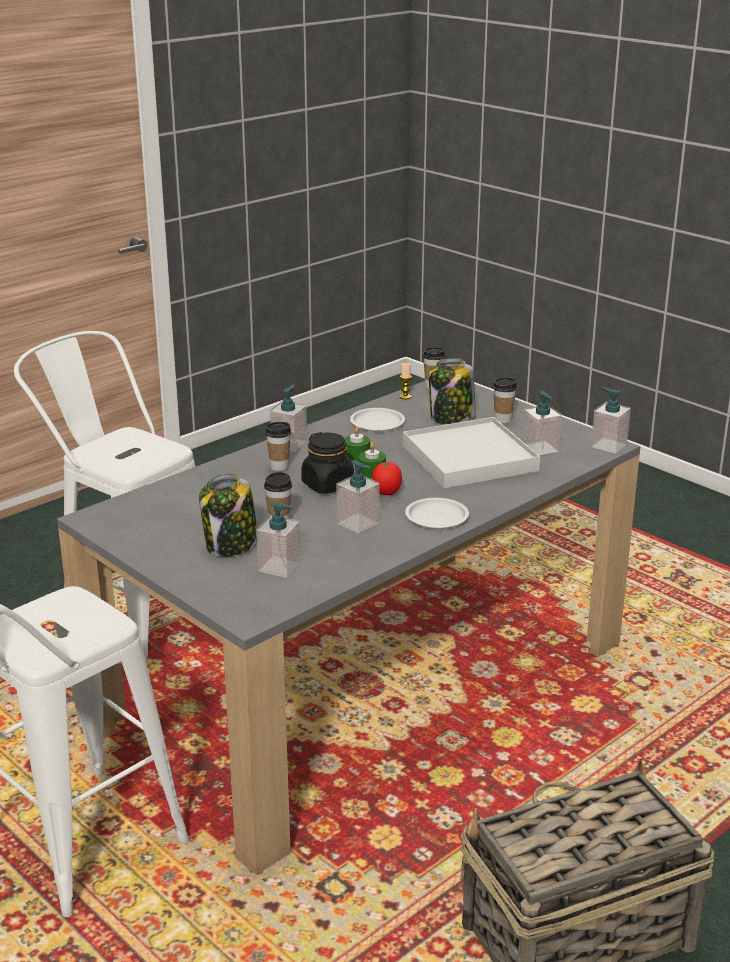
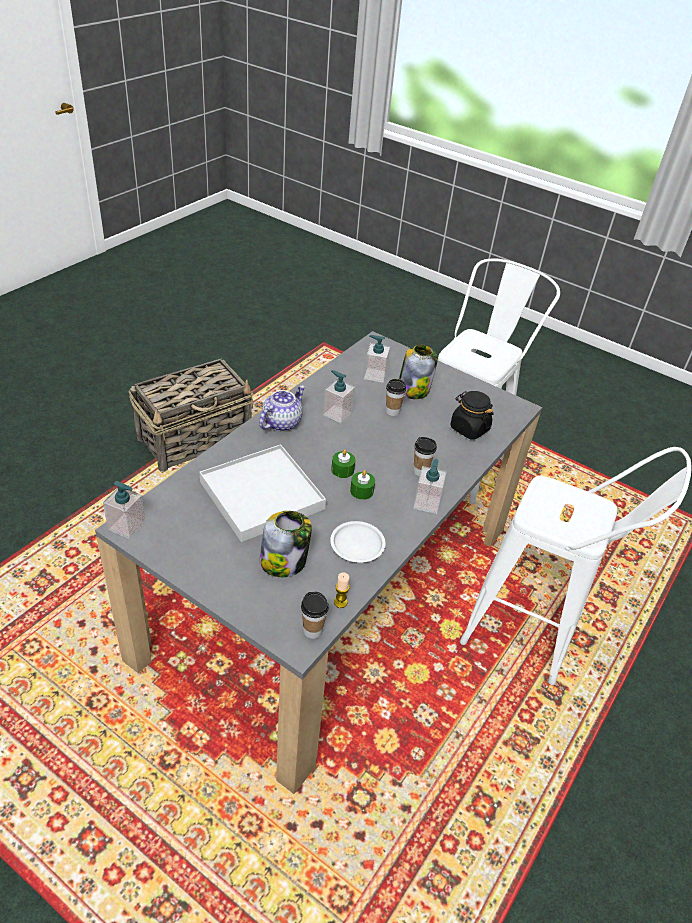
camera: 165 degrees right, 15 degrees up
(328, 485) = (372, 452): black jar -> black jar (469, 428)
(386, 493) = (324, 445): tomato -> none
(437, 517) = (281, 422): white plate -> teapot
(503, 419) = (230, 564): cup -> none
(540, 448) = (195, 515): soap dispenser -> none

